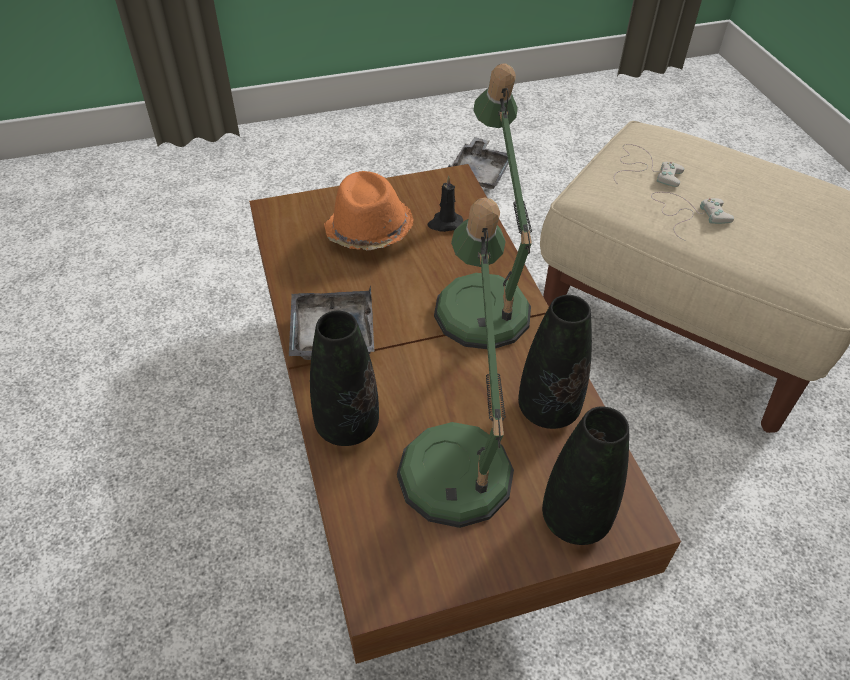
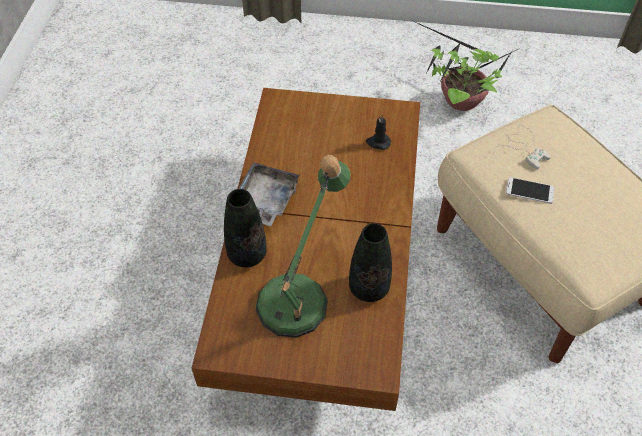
camera: 25 degrees right, 5 degrees up
(368, 231) = (325, 133): orange hat -> none
(479, 173) = (459, 101): grey tray -> potted plant
(483, 300) = (371, 204): table lamp -> none
(575, 519) = (344, 357): black vase -> none
(687, 213) = (530, 191): white game controller -> phone

